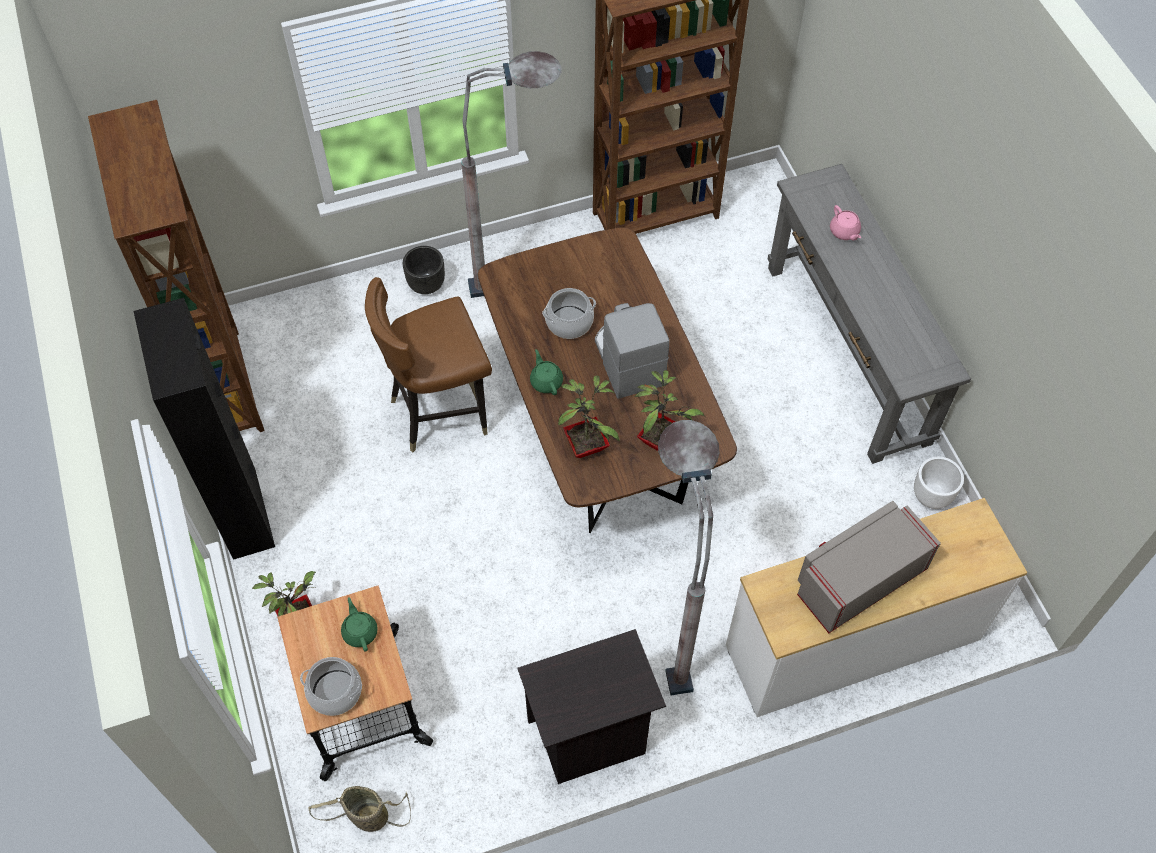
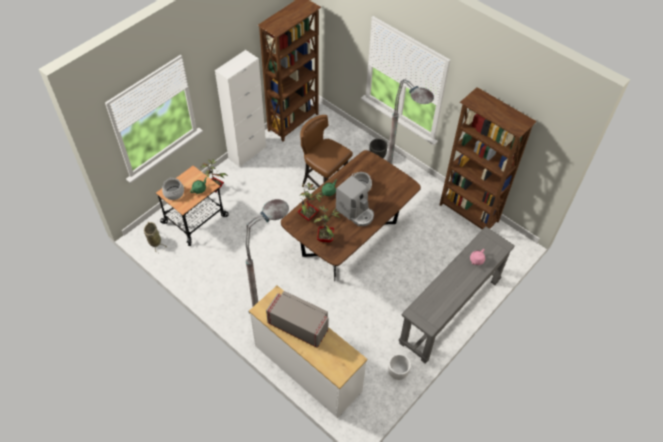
camera: 60 degrees right, 5 degrees down
(244, 513) = (247, 152): black cabinet -> white cabinet
(589, 737) = (217, 293): black nightstand -> none
(627, 361) = (355, 212): coffee machine -> coffee machine turned 90 degrees clockwise

